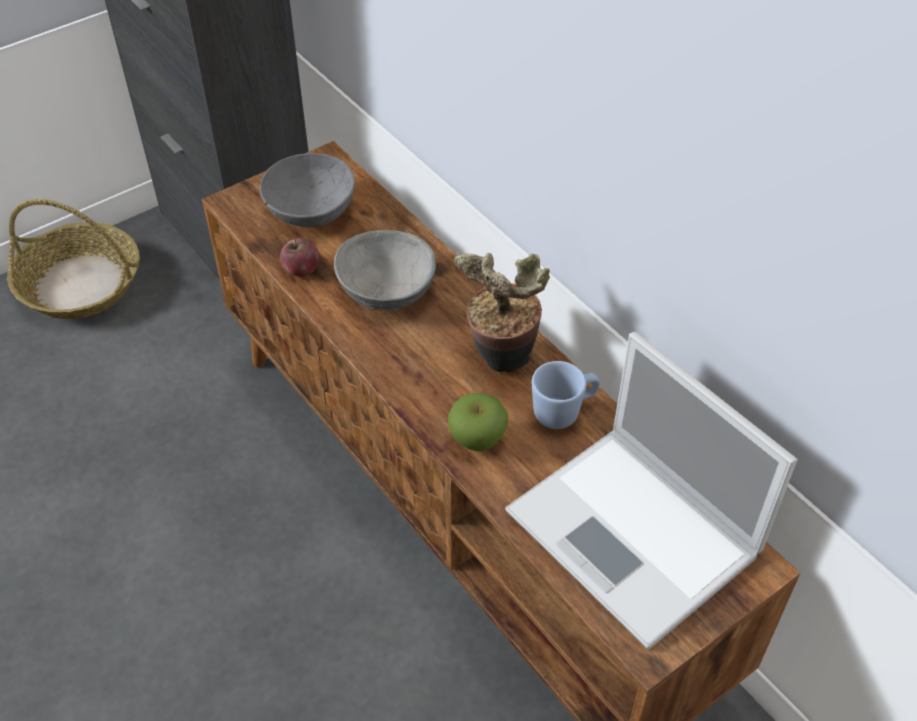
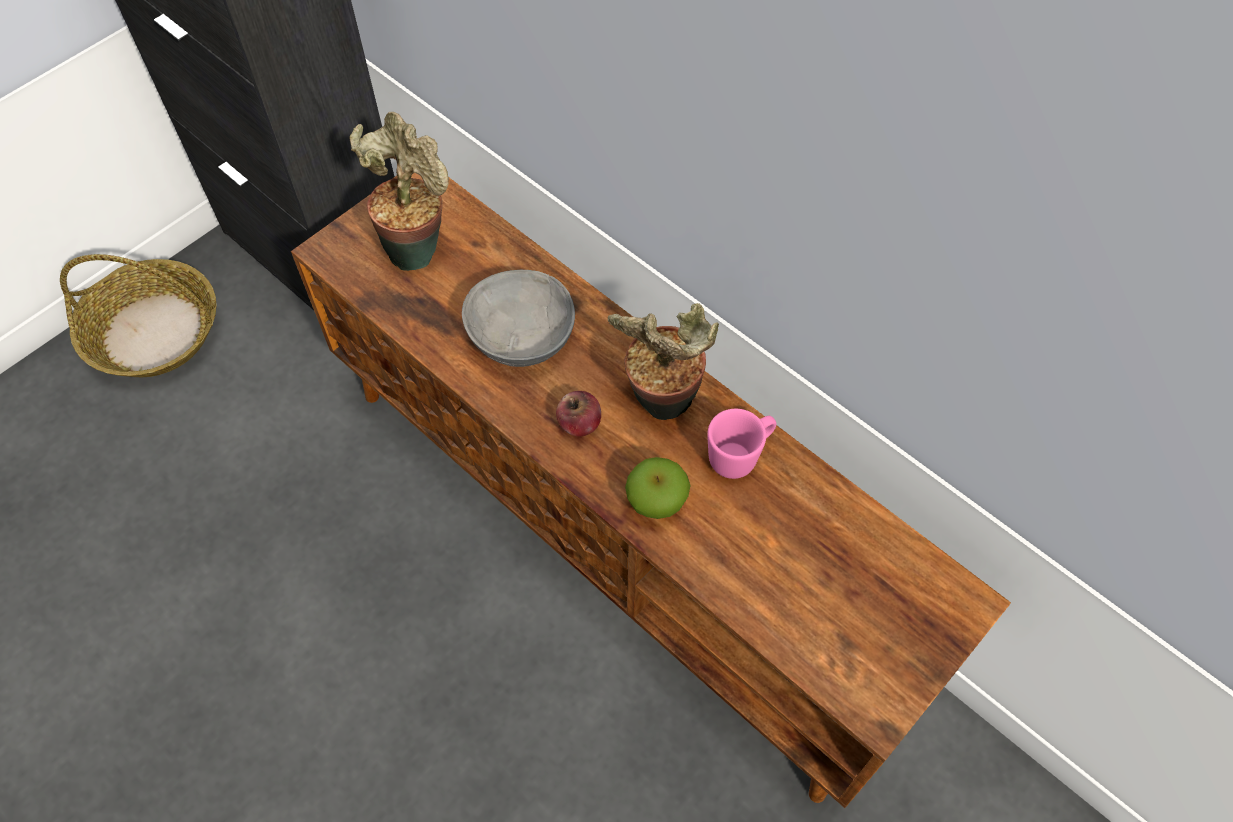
camera: 10 degrees left, 10 degrees up
(301, 269) = (422, 325): apple -> apple (579, 424)
(311, 209) = (417, 247): grey bowl -> potted plant
(564, 412) = (740, 456): blue mug -> pink mug
(636, 535) = (841, 588): laptop -> none

